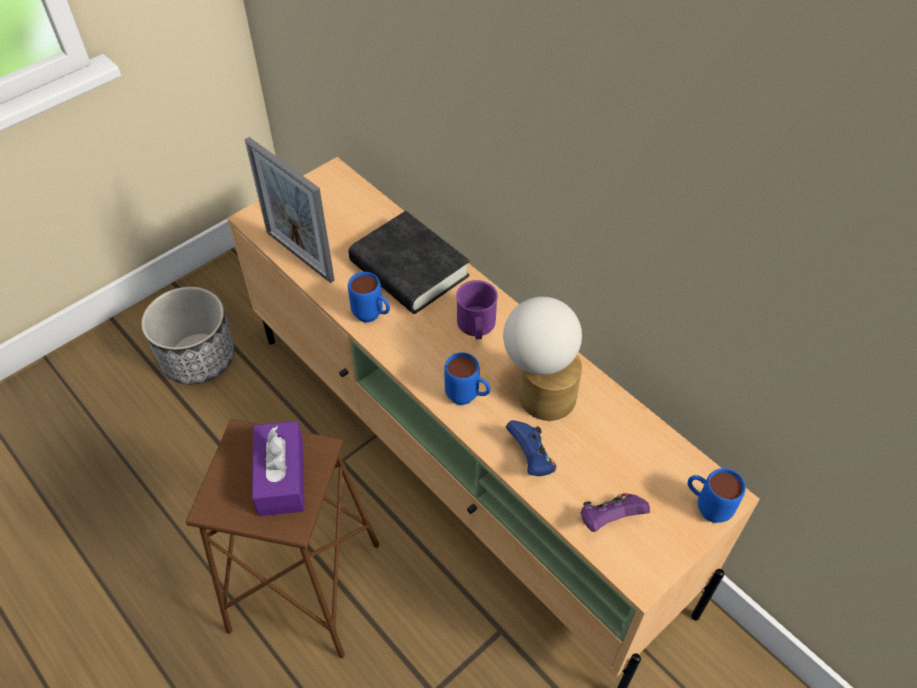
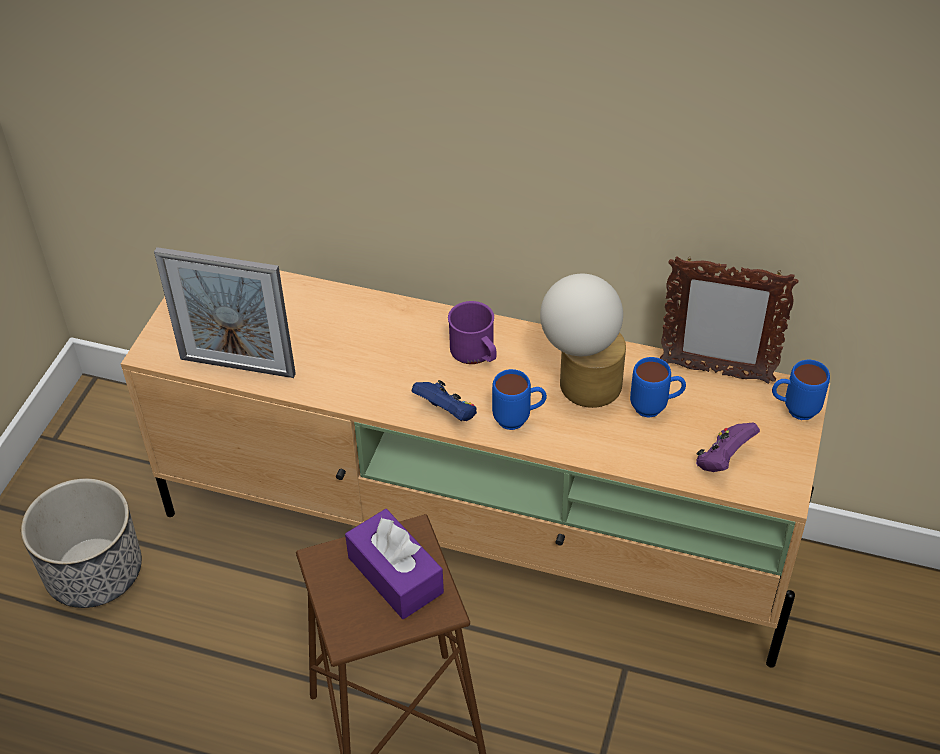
camera: 30 degrees left, 5 degrees down
(373, 317) = (365, 390): blue mug -> blue mug (655, 408)
(409, 269) = (365, 330): black book -> none
(531, 458) = (617, 443): blue game controller -> blue game controller (447, 413)
(661, 438) = (715, 372): none -> picture frame

